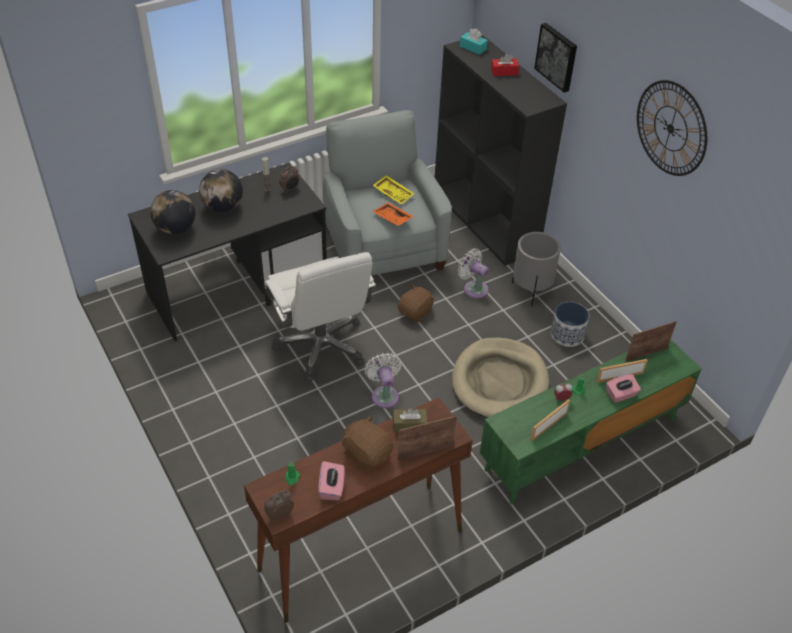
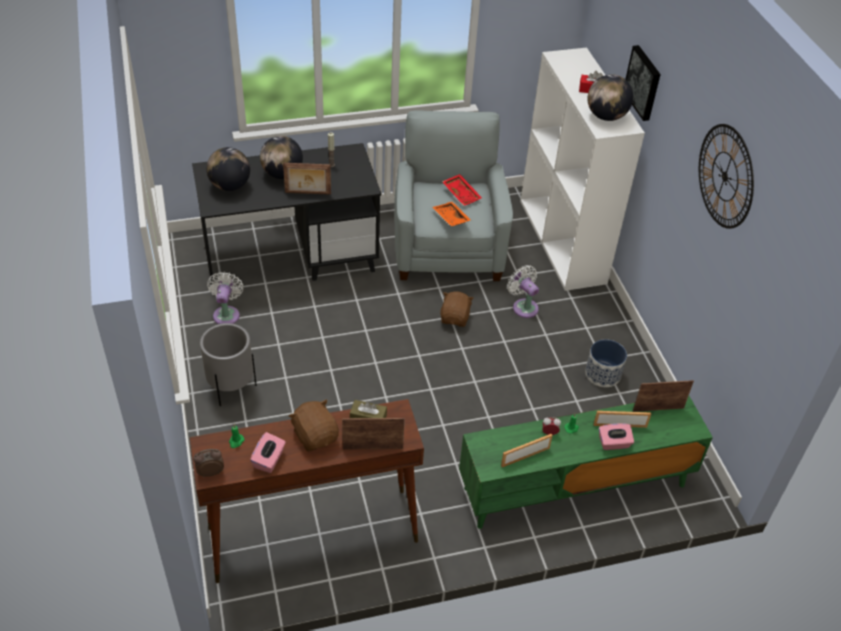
camera: 15 degrees right, 0 degrees up
(256, 221) = (308, 193): none -> picture frame
(290, 189) = (353, 169): alarm clock -> none
(321, 346) = (350, 330): white office chair -> none
(384, 394) = (393, 391): white fan -> white fan (227, 313)
(393, 193) = (462, 194): yellow tray -> red tray
(415, 312) = (455, 318): brown plush toy -> brown plush toy turned 45 degrees counterclockwise
(473, 48) = (571, 60): turquoise tissue box -> none
(486, 220) = (563, 241): black bookcase -> white bookcase
(500, 382) = (514, 405): beige dog bed -> none
(527, 94) = (606, 116): none -> globe
(530, 291) = (581, 322): grey planter -> grey planter (231, 388)

